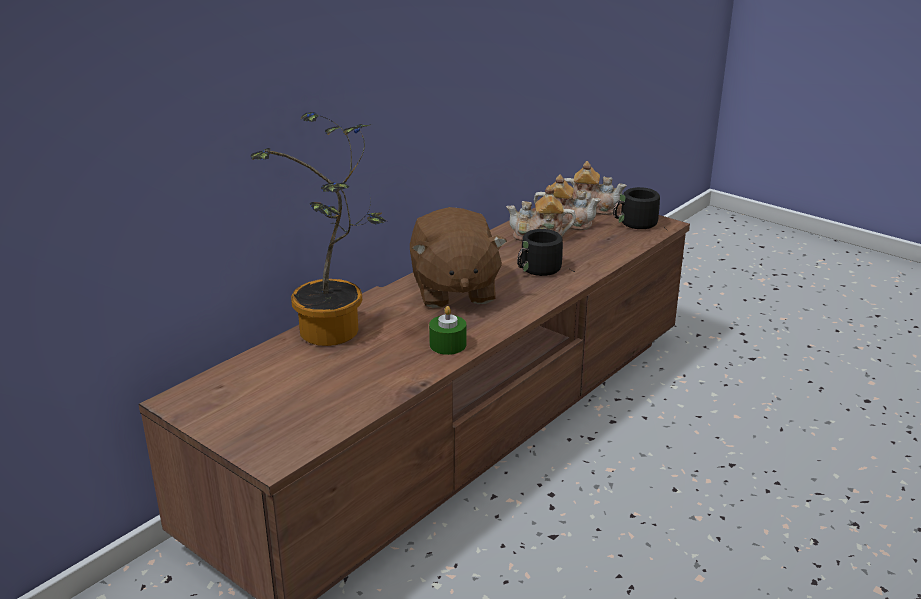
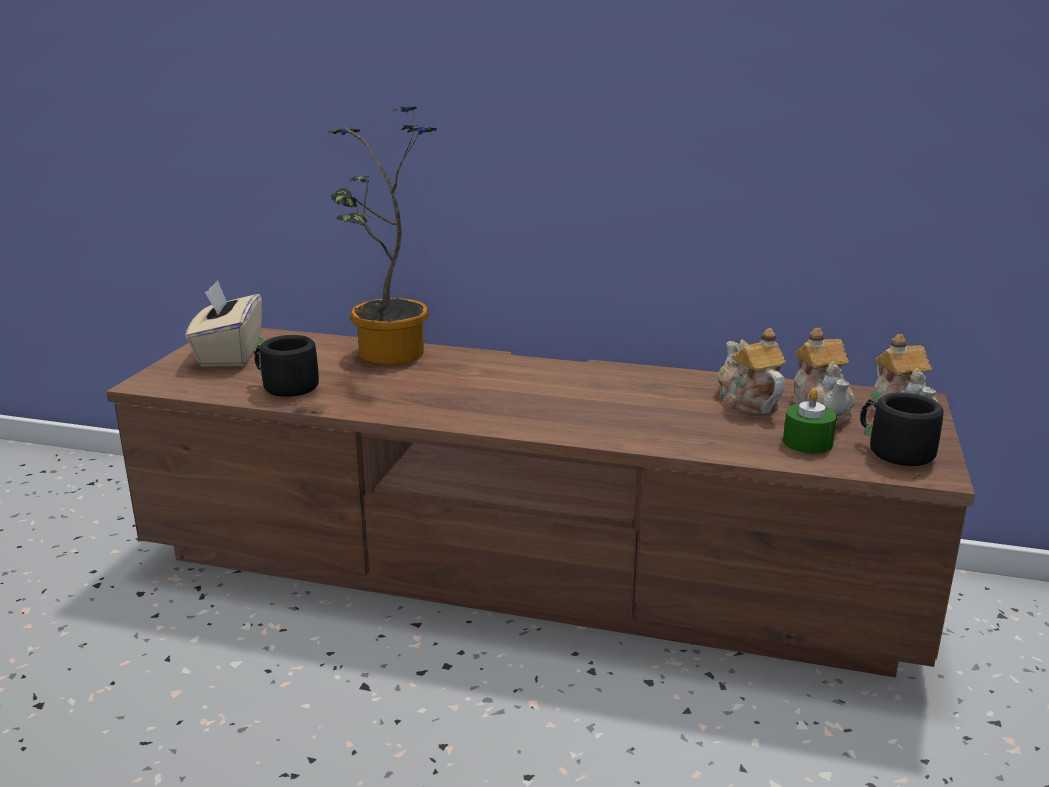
camera: 65 degrees right, 5 degrees down
(242, 408) = (229, 354): none -> beige tissue box
(448, 345) = (406, 406): green candle -> green candle (807, 442)
(453, 290) = (538, 385): brown plush toy -> none
(539, 271) = (646, 417): black mug -> black mug (284, 388)

